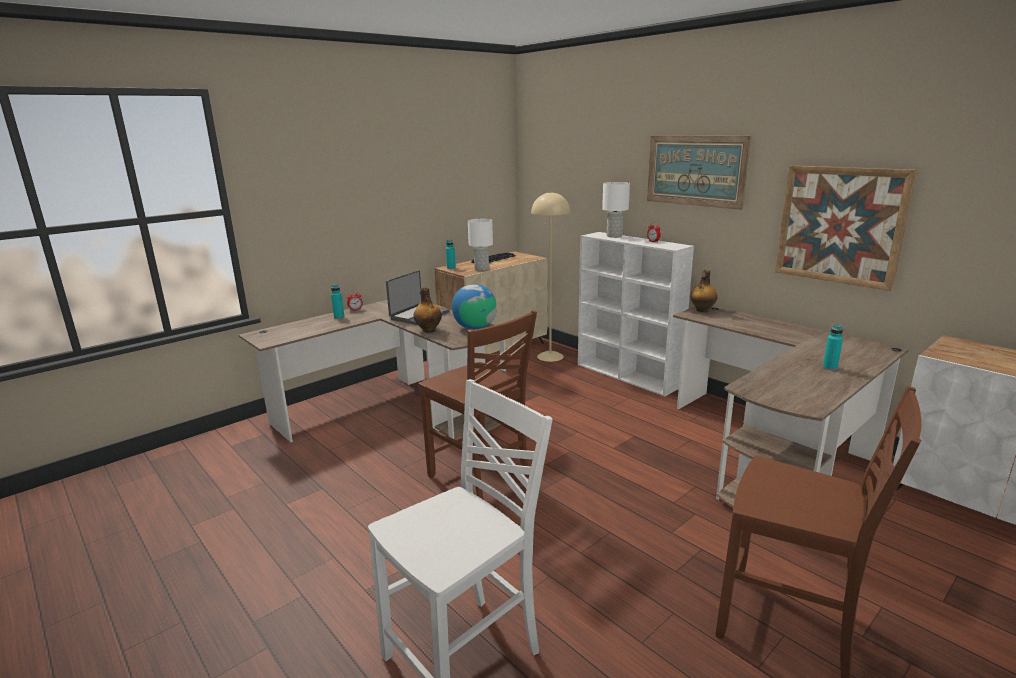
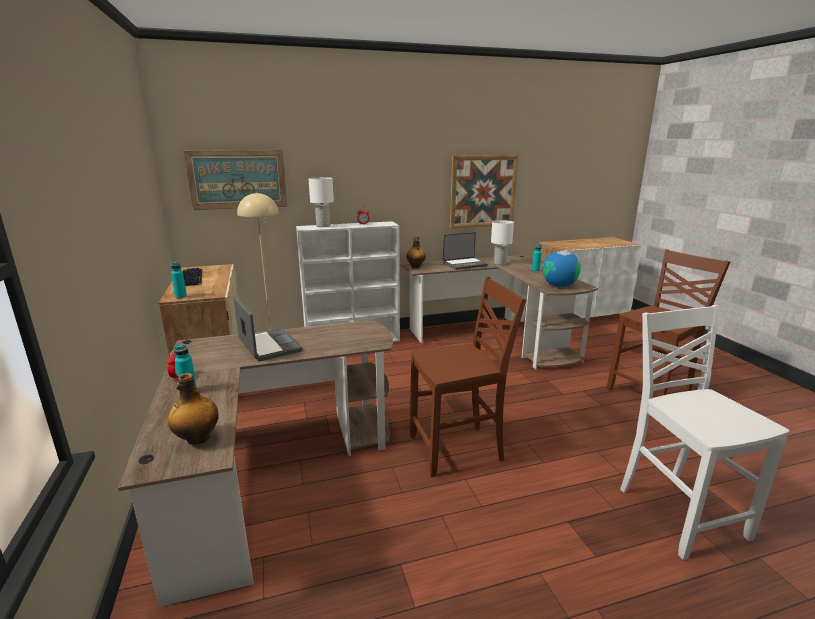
camera: 65 degrees left, 0 degrees up
(428, 330) = (325, 349): bottle -> bottle (197, 439)
(475, 327) = (349, 330): globe -> globe (559, 286)
(481, 269) = (215, 287): white table lamp -> white table lamp (499, 263)
(695, 171) = (383, 163): picture -> picture (238, 179)
(766, 328) = (464, 264): none -> laptop

